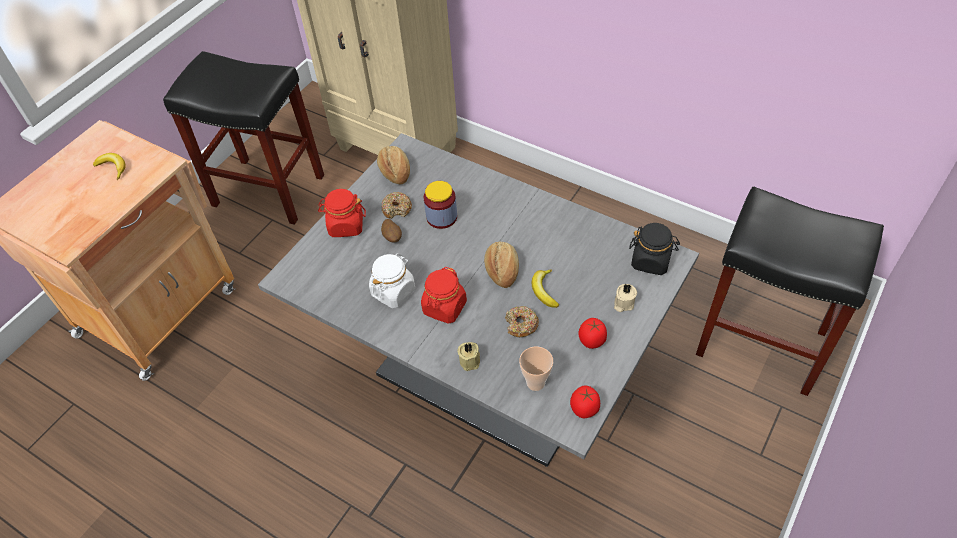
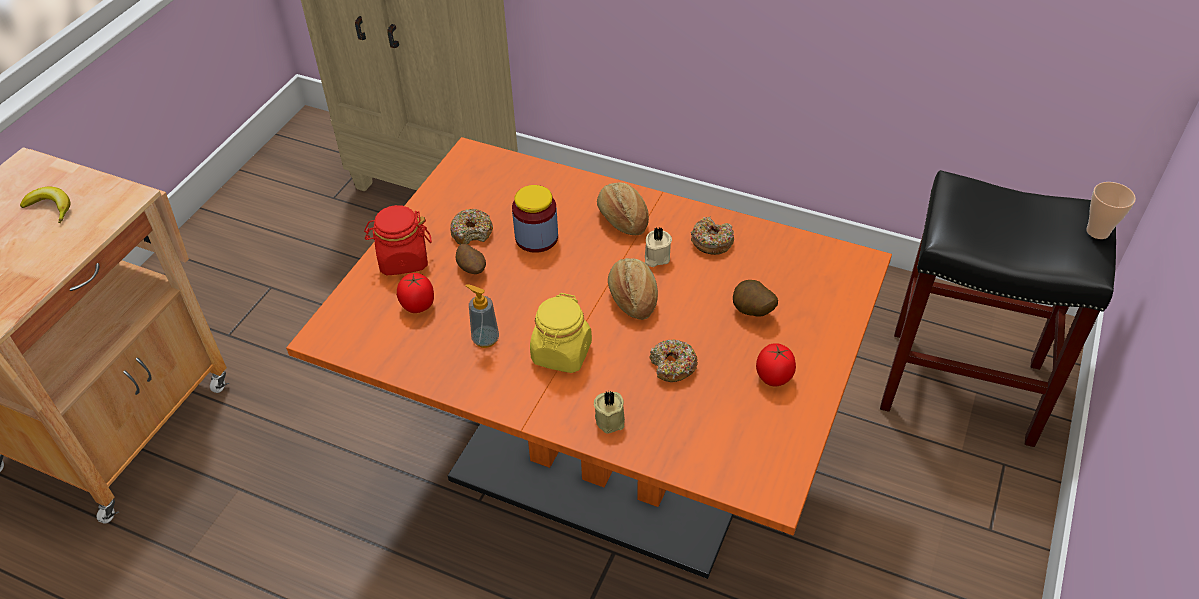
camera: 10 degrees left, 5 degrees down
(270, 190) = (263, 249): black stool -> none
(393, 291) = (485, 339): white jar -> soap dispenser
(394, 172) = (460, 186): bread -> bread (622, 219)
(444, 307) = (561, 353): red jar -> yellow jar
(486, 378) = (603, 468): grey dining table -> orange dining table
(535, 382) = (707, 439): cup -> cup (1097, 231)
(544, 291) = (696, 319): banana -> none
(567, 231) = (711, 241): none -> donut
(584, 409) = (782, 467): tomato -> tomato (418, 305)
(586, 289) = (752, 312): none -> potato
(623, 303) = (806, 325): beige candle -> beige candle (656, 257)
(651, 261) = (831, 269): black jar -> none

